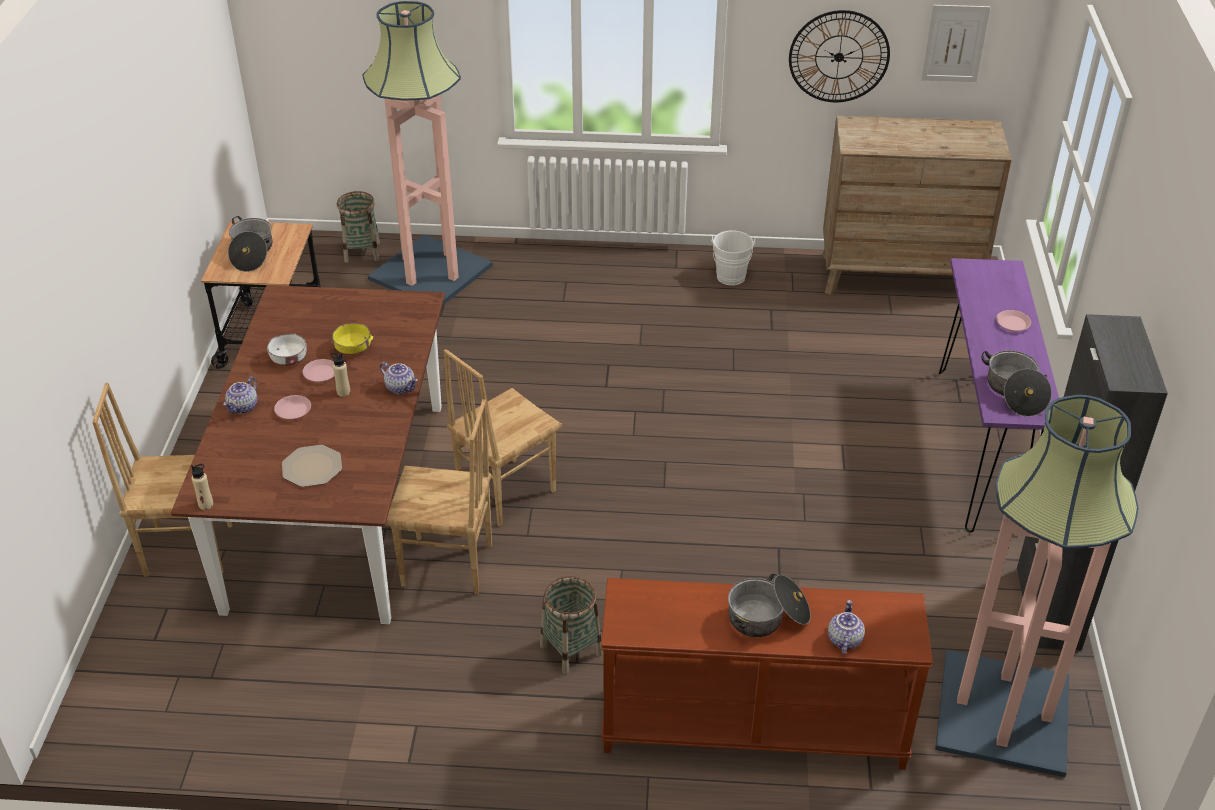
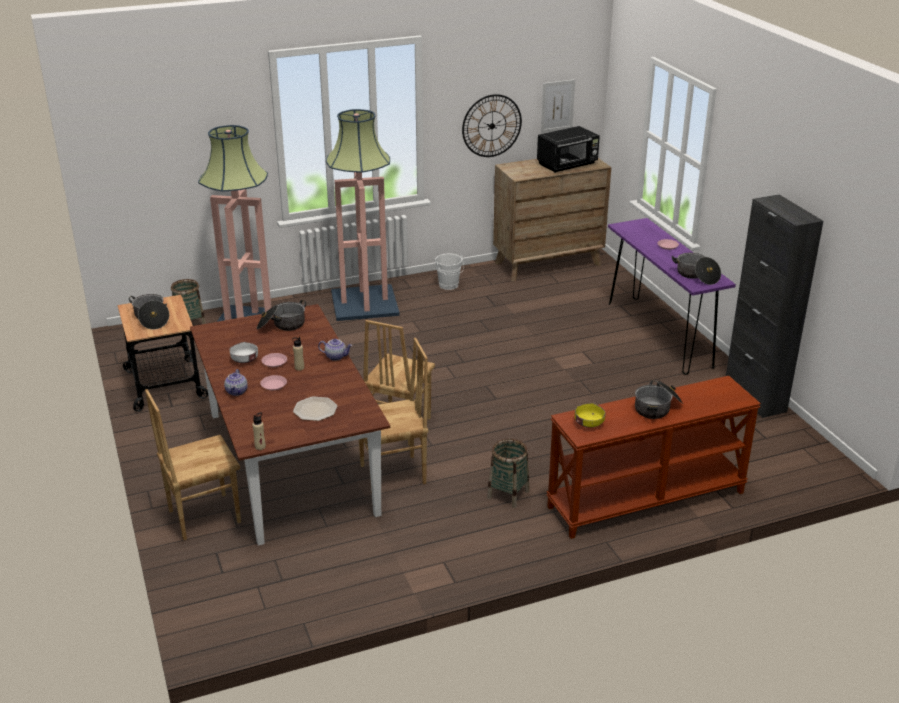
camera: 25 degrees left, 10 degrees down
(352, 348) = (283, 344): yellow bowl -> yellow bowl (588, 423)
(374, 315) = (282, 325): none -> cooking pot
(843, 639) = (706, 406): teapot -> none
(946, 140) = (568, 165): none -> black microwave
(1003, 713) = (771, 451): floor lamp -> floor lamp (365, 303)

